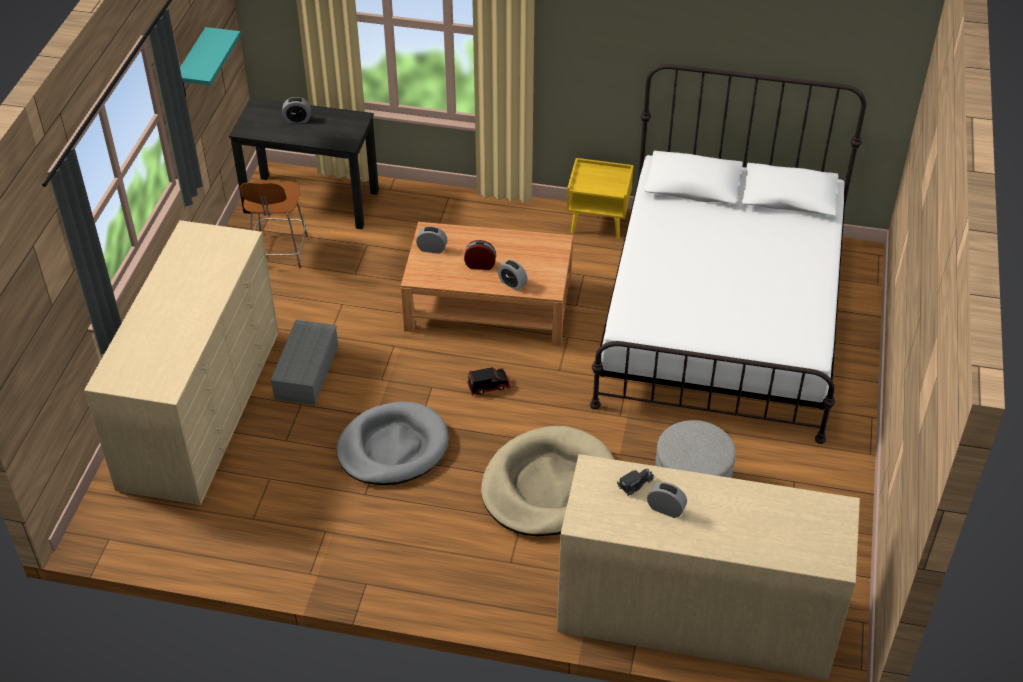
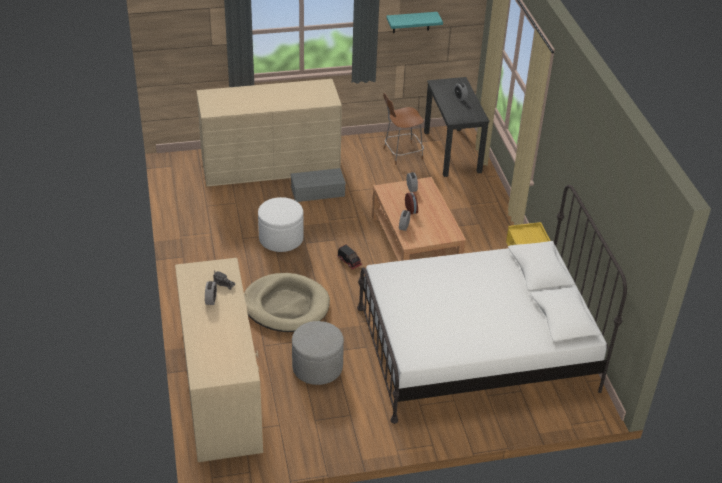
camera: 65 degrees right, 5 degrees down
(393, 447) = (281, 238): grey dog bed -> white ottoman

